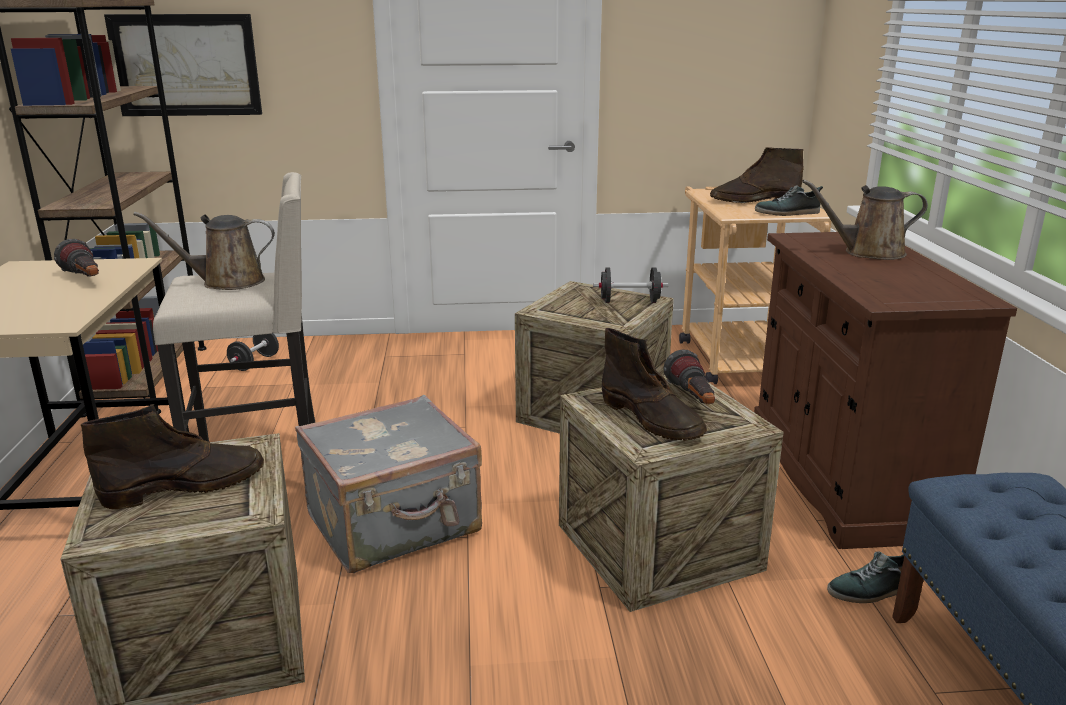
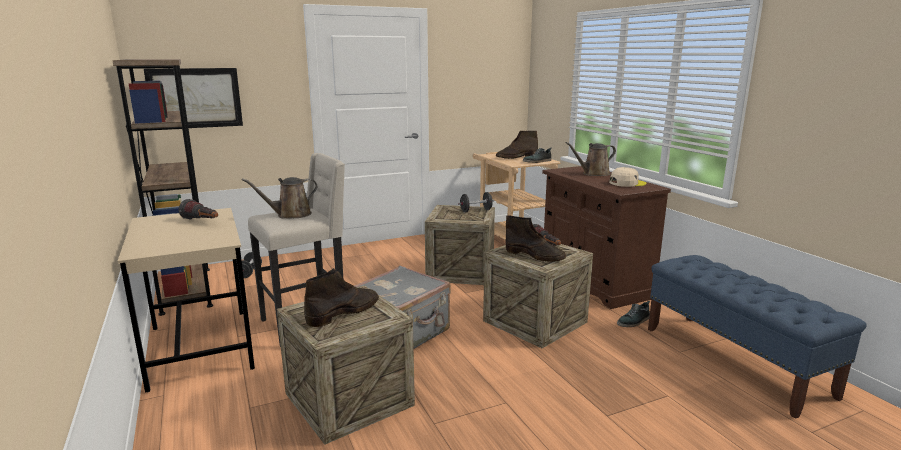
camera: 20 degrees left, 5 degrees down
(921, 283) = (627, 183): none -> beige cap

